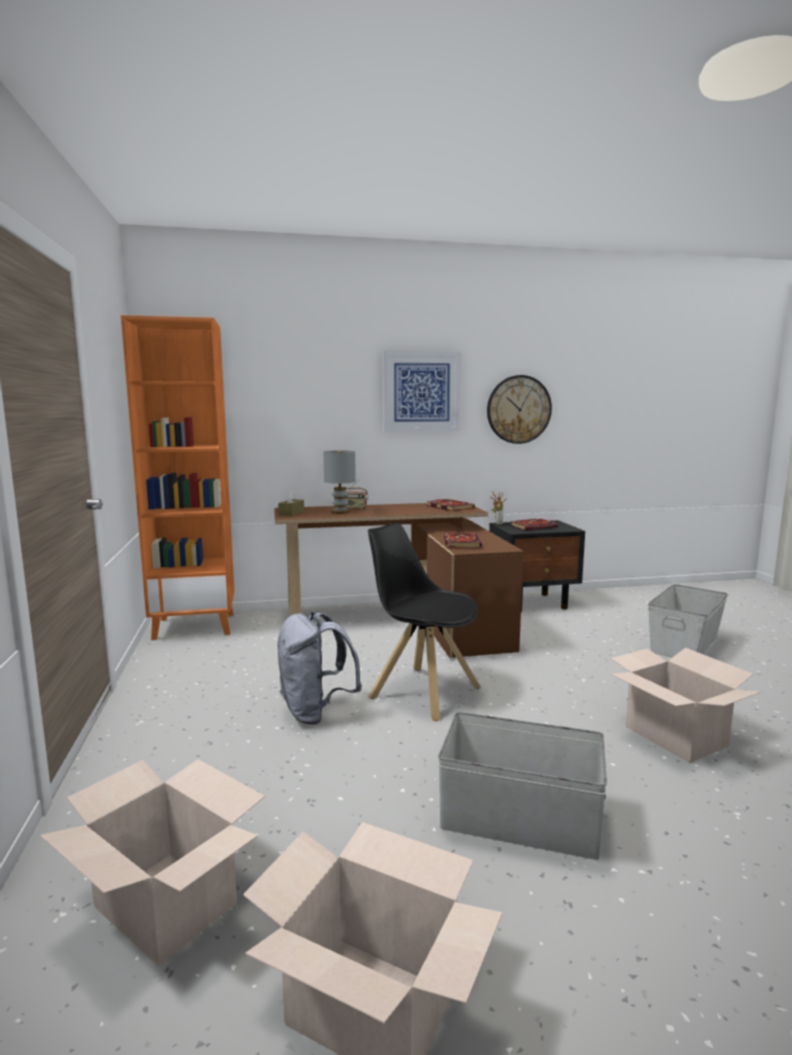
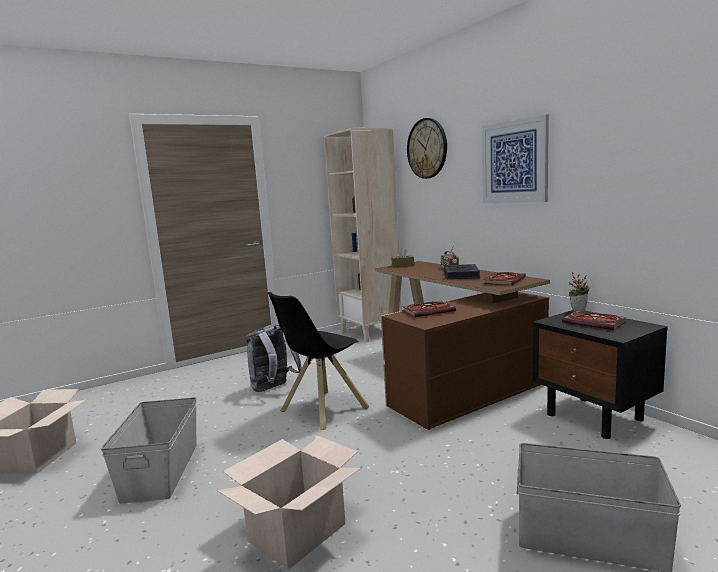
camera: 70 degrees right, 0 degrees up
(164, 906) = (108, 405): cardboard box -> none
(195, 626) = (370, 332): orange bookcase -> beige bookcase
(340, 512) = (424, 270): grey table lamp -> none
(398, 509) = (461, 275): none -> book
(422, 691) = (322, 410): black chair -> black chair turned 150 degrees counterclockwise
(518, 409) = (616, 174): wall clock -> wall clock (427, 148)

